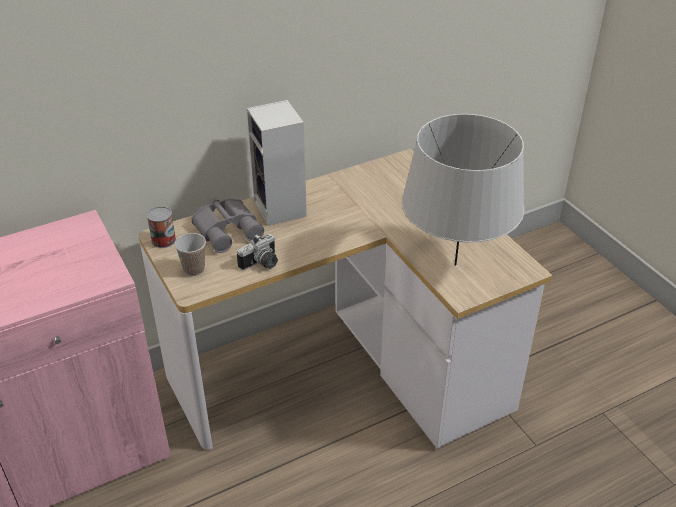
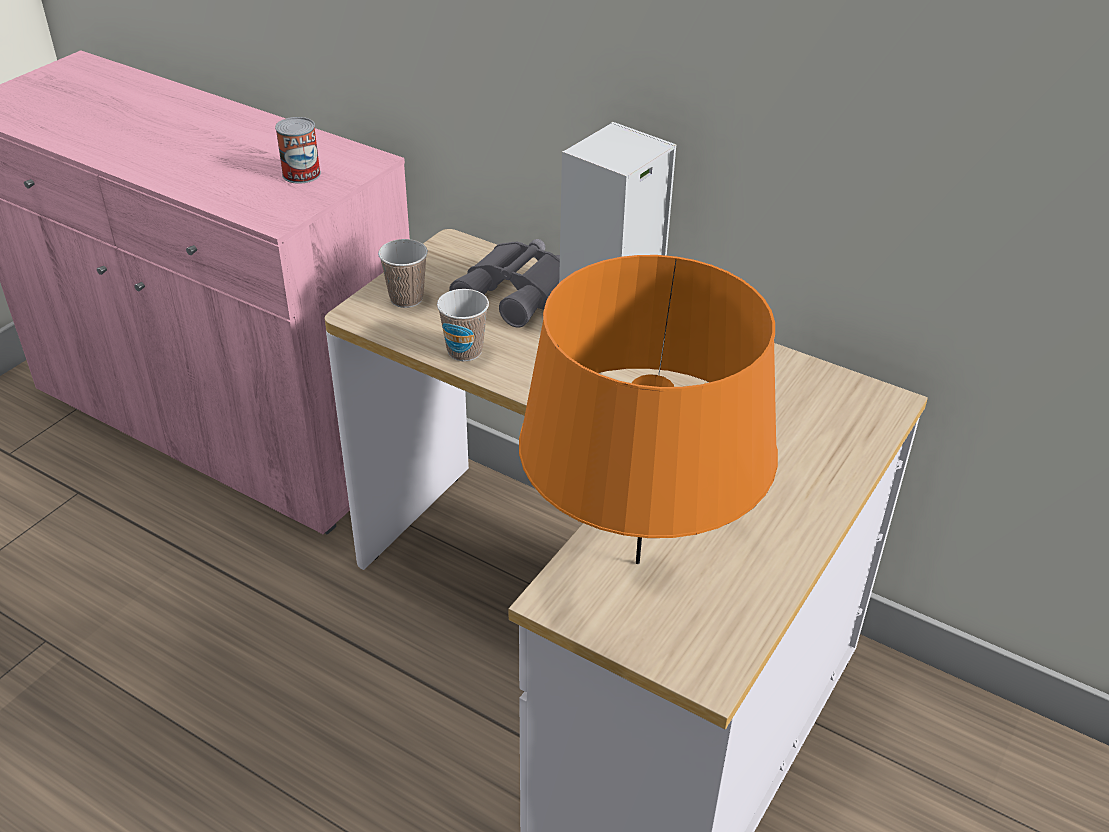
camera: 60 degrees right, 0 degrees up
(163, 240) = (447, 252): can -> can (301, 174)
(262, 264) = (464, 351): camera -> cup
(454, 265) = (636, 562): grey table lamp -> orange table lamp

